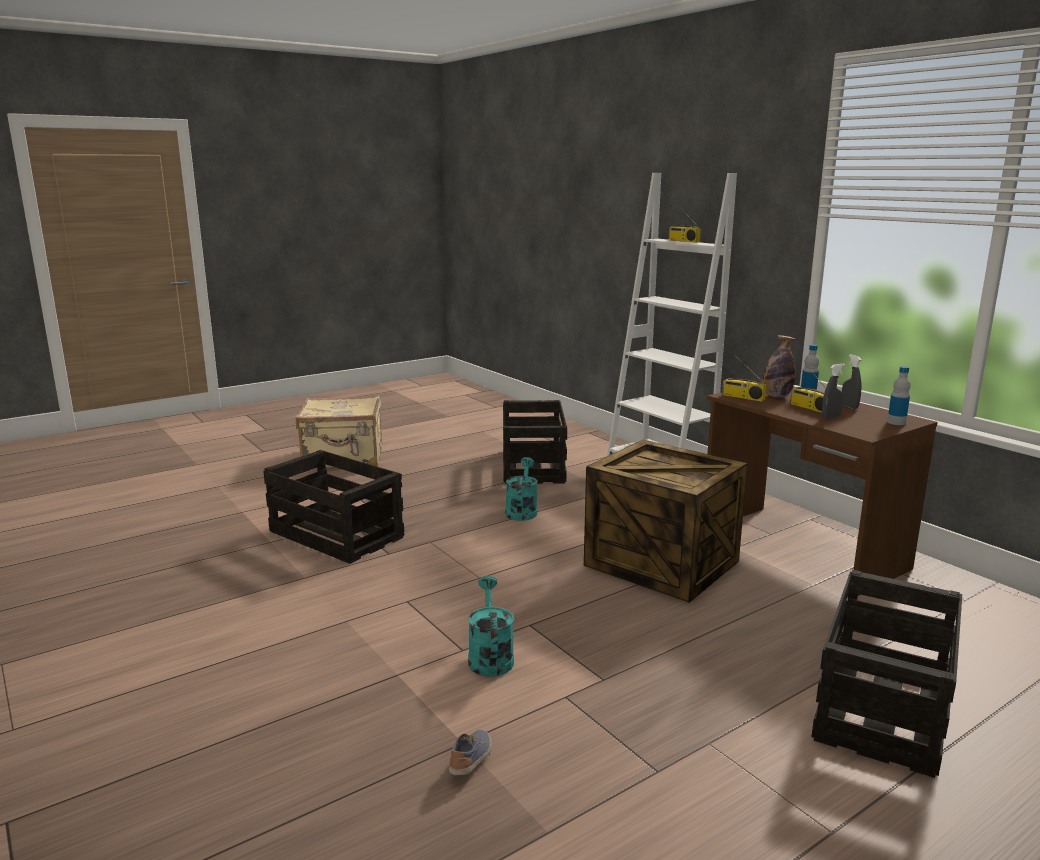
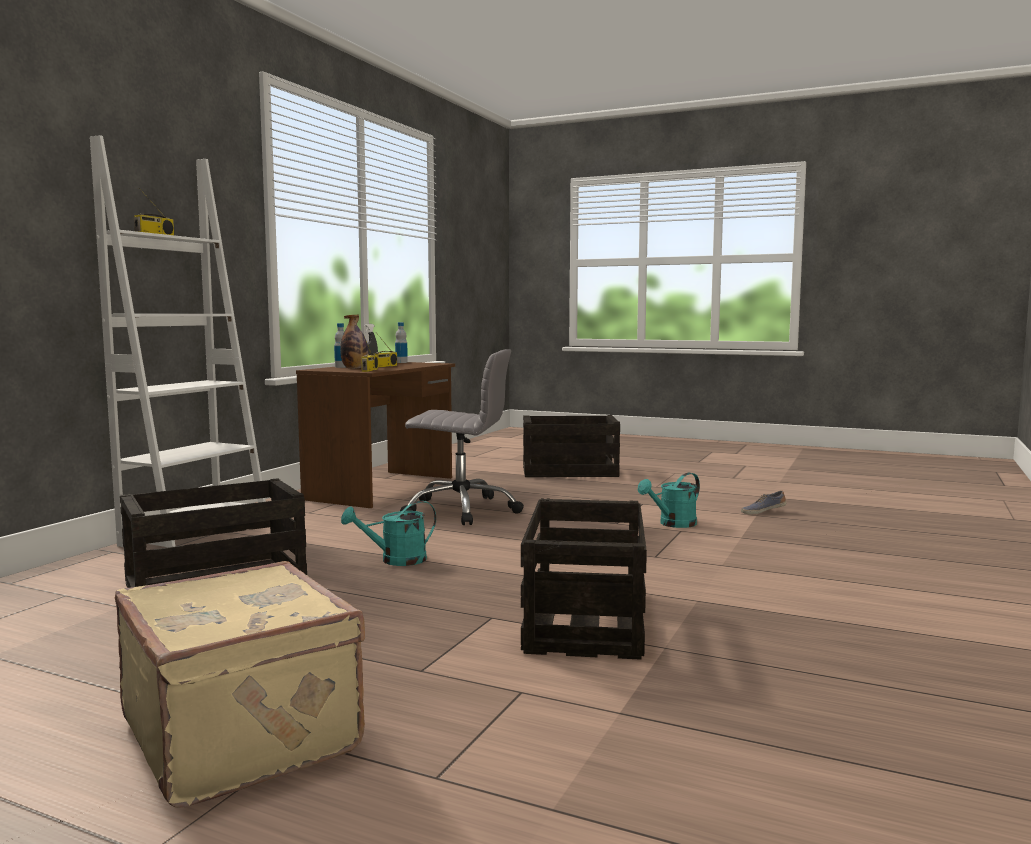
camera: 120 degrees left, 10 degrees down
(660, 564) = (462, 510): crate -> grey office chair
(831, 417) = (406, 365): grey spray bottle -> none

